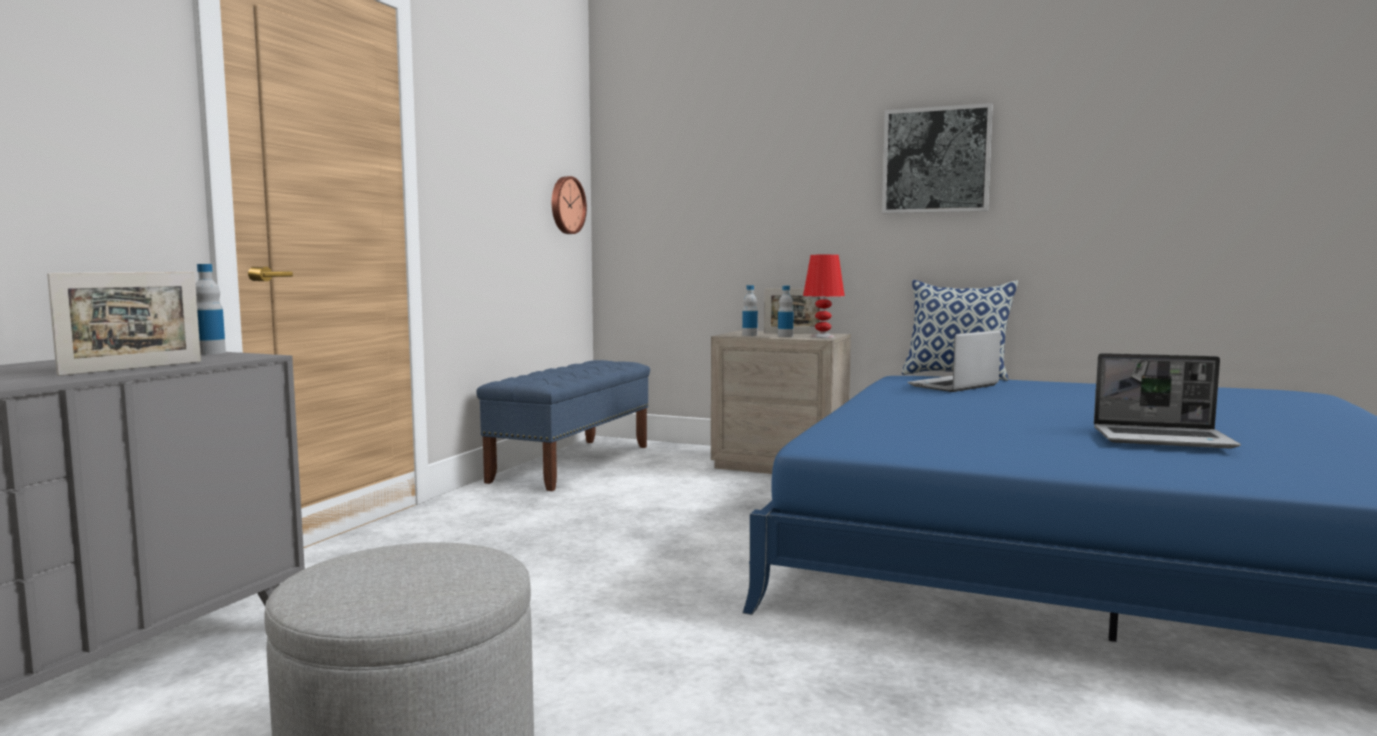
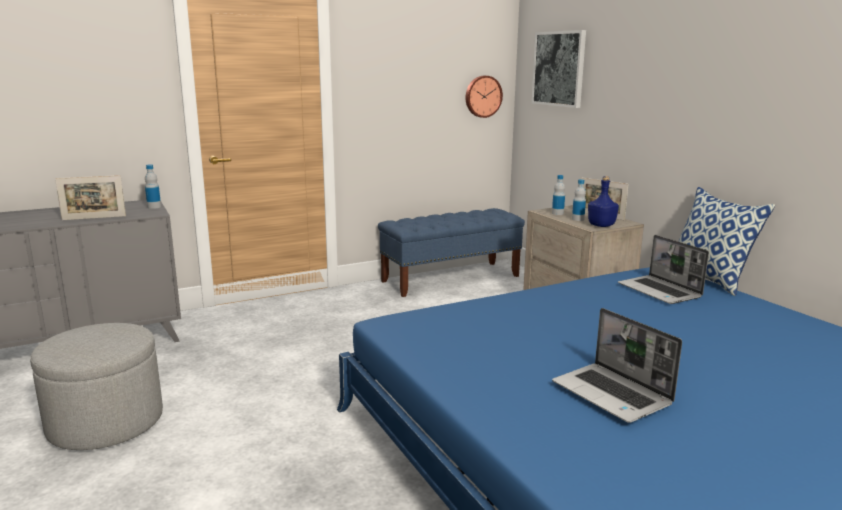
camera: 40 degrees right, 10 degrees up
(823, 337) = (601, 225): red table lamp -> blue bottle
(936, 160) = (730, 79): picture -> picture (559, 68)
(953, 386) = (660, 291): laptop -> laptop turned 120 degrees counterclockwise

